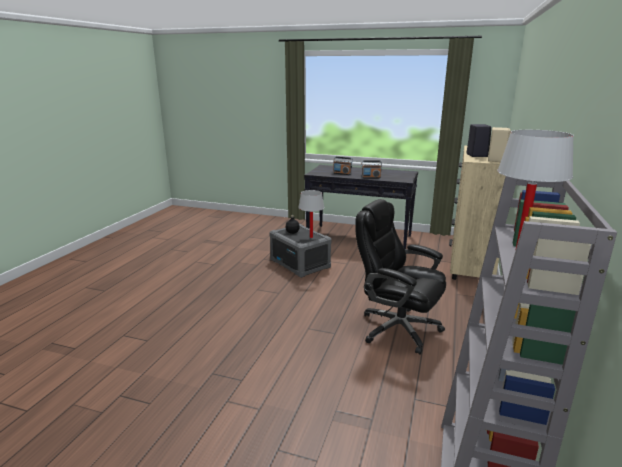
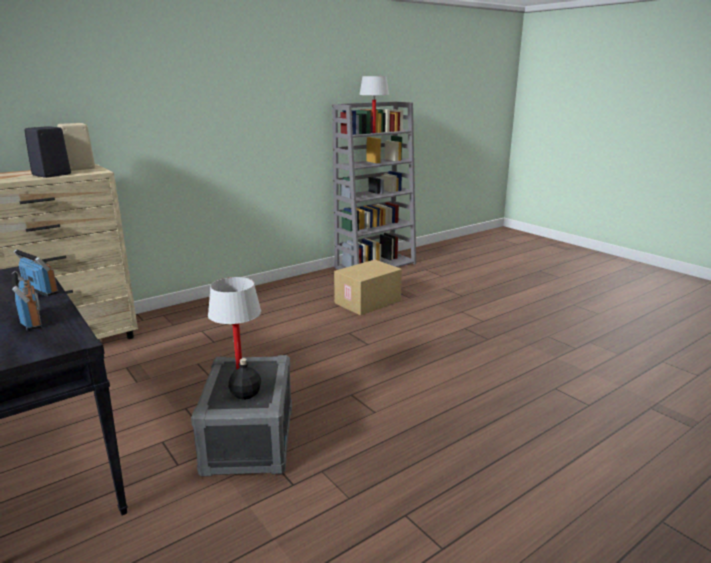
camera: 145 degrees left, 0 degrees up
(368, 379) = (368, 302): none -> cardboard box
(397, 328) = (290, 319): black office chair -> none

